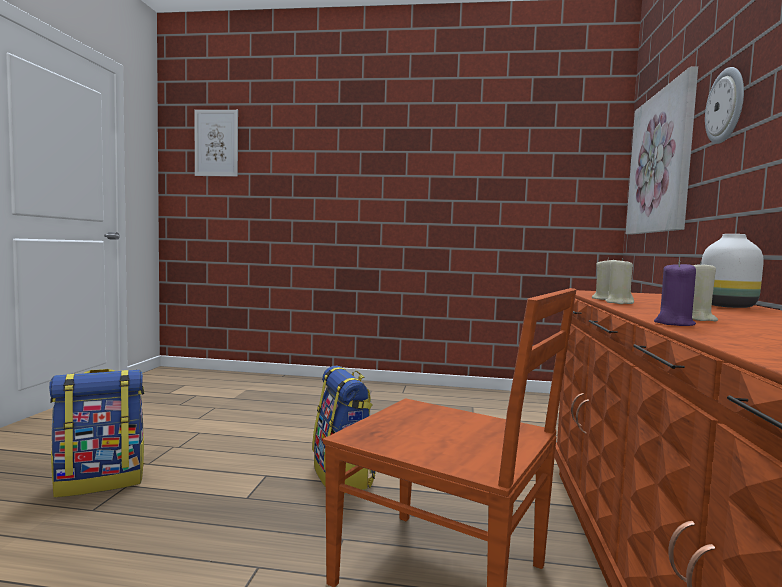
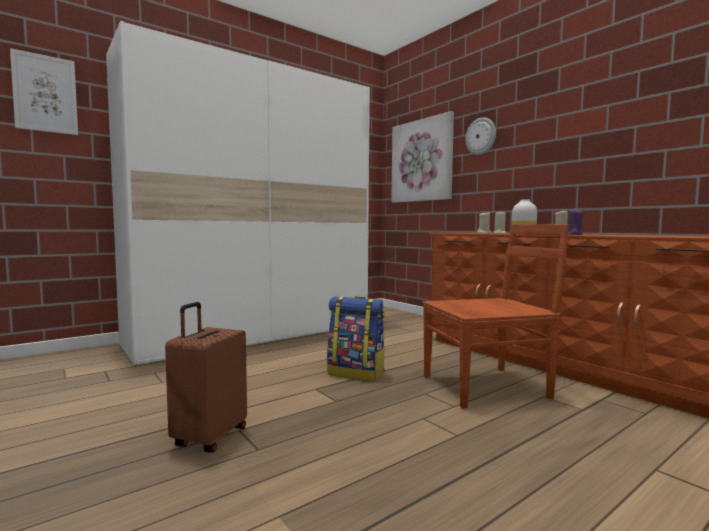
camera: 45 degrees left, 0 degrees up
(101, 481) = (209, 437): backpack -> brown suitcase
(370, 395) = (255, 334): none -> white wardrobe

